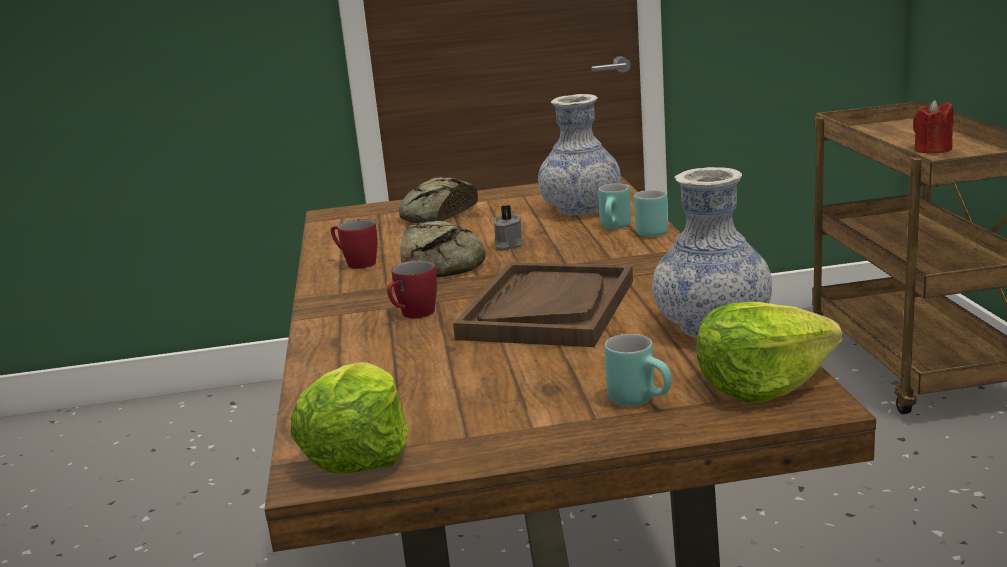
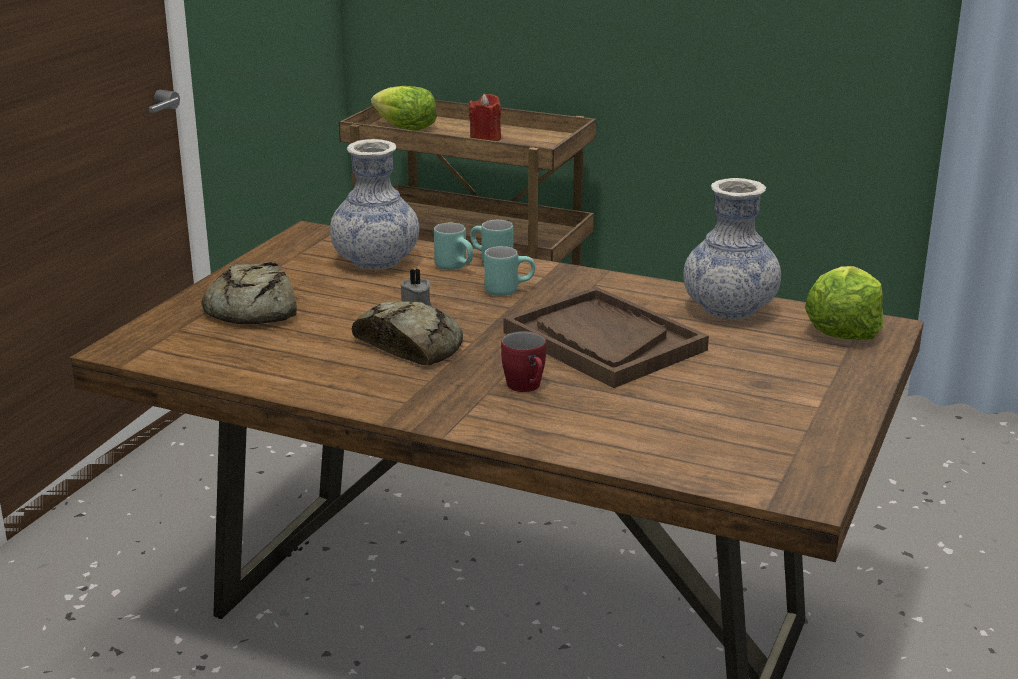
camera: 60 degrees left, 5 degrees up
(355, 263) = (328, 376): red mug -> none
(358, 453) = (787, 472): lettuce -> lettuce (404, 128)
(642, 399) = (819, 364): turquoise mug -> turquoise mug (508, 289)

